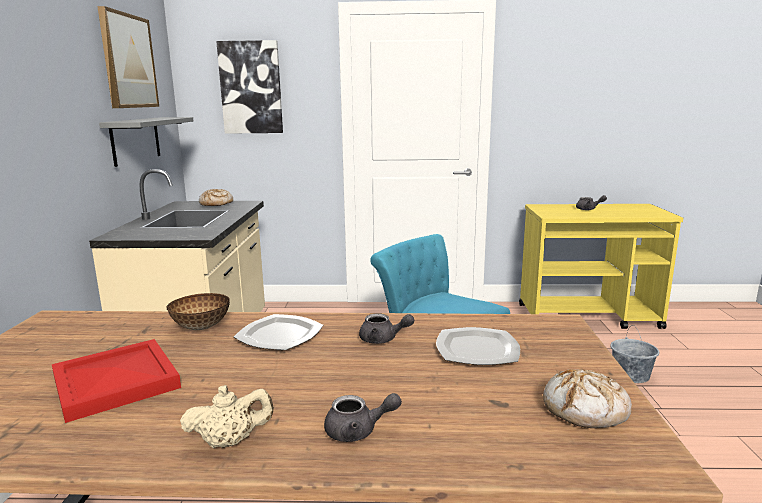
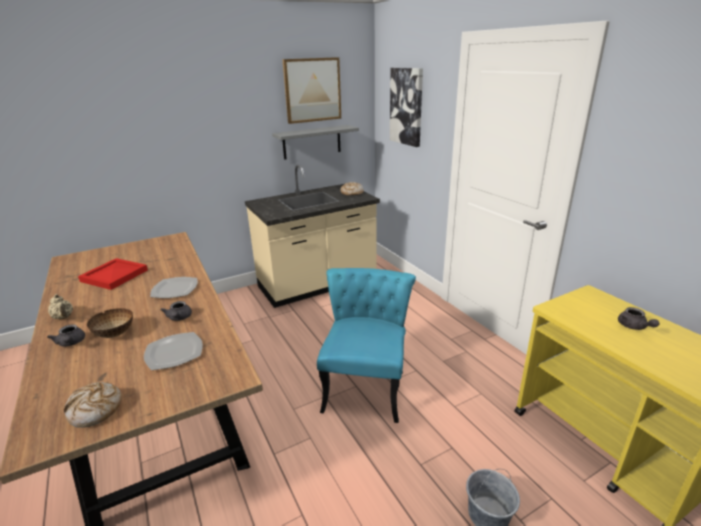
camera: 60 degrees right, 10 degrees up
(202, 327) = (178, 268): bowl -> bowl (115, 334)

